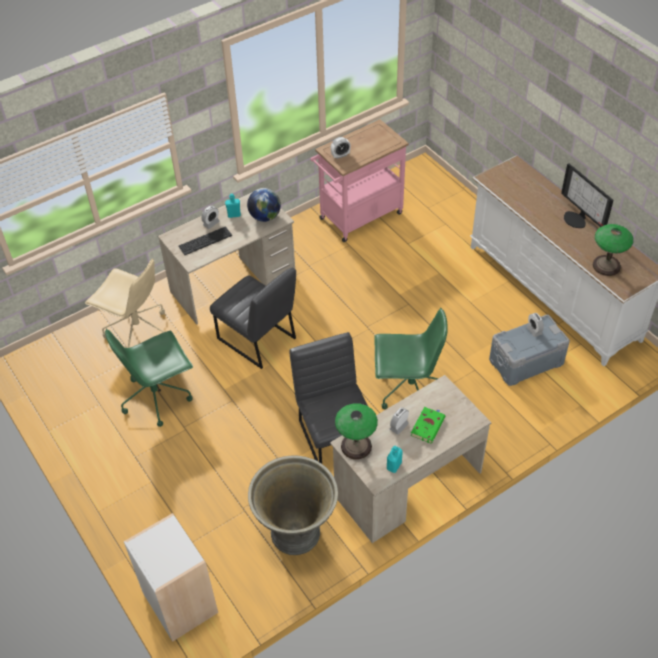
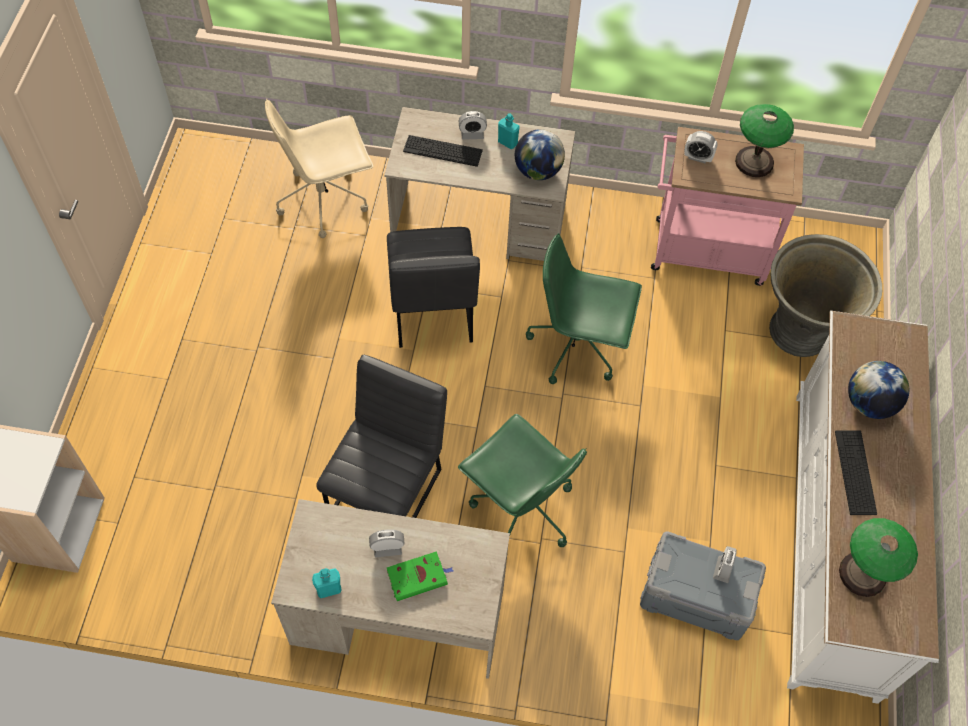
camera: 40 degrees right, 10 degrees up
(135, 331) = (327, 200): beige office chair -> beige office chair turned 90 degrees clockwise
(159, 397) = (271, 293): green office chair -> green office chair (579, 348)
(297, 532) = (234, 561): grey planter -> grey planter (801, 332)
(356, 446) = (318, 529): table lamp -> table lamp (754, 162)
(531, 201) = (869, 403): none -> globe
(557, 231) = (855, 472): none -> keyboard
(577, 219) = (902, 477): monitor -> none

